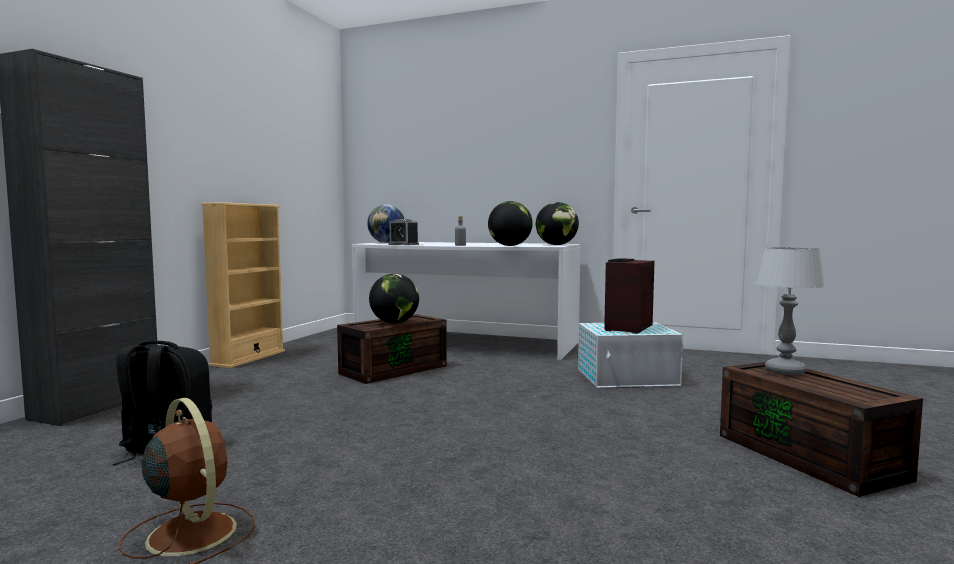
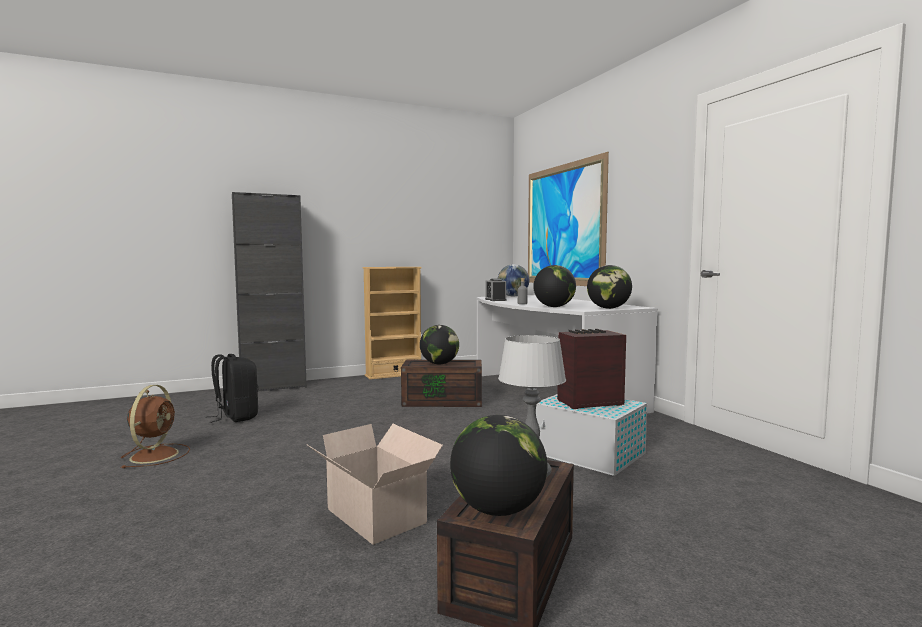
camera: 45 degrees right, 0 degrees up
(438, 162) = (563, 225): none -> picture
(648, 468) = (376, 517): none -> cardboard box
(857, 392) = (498, 510): none -> globe

